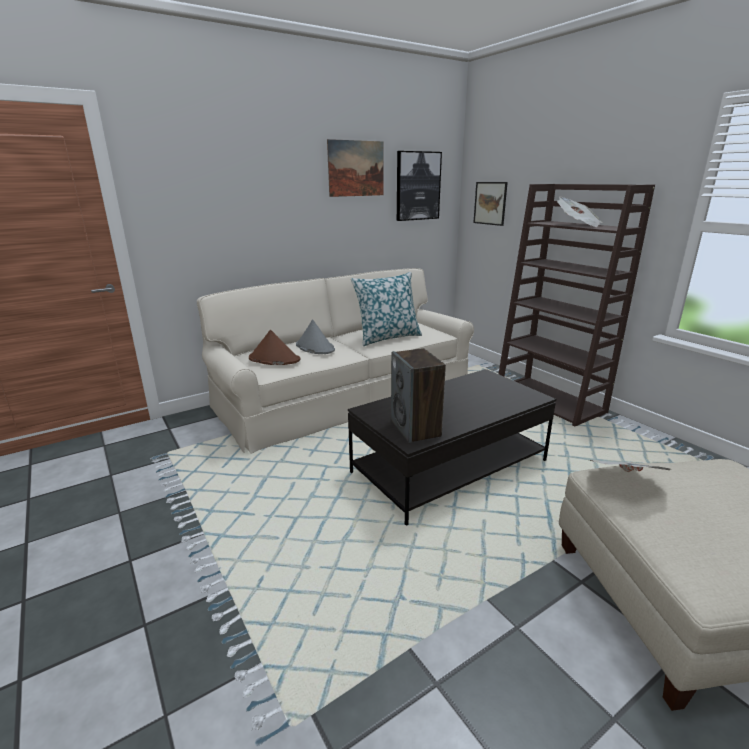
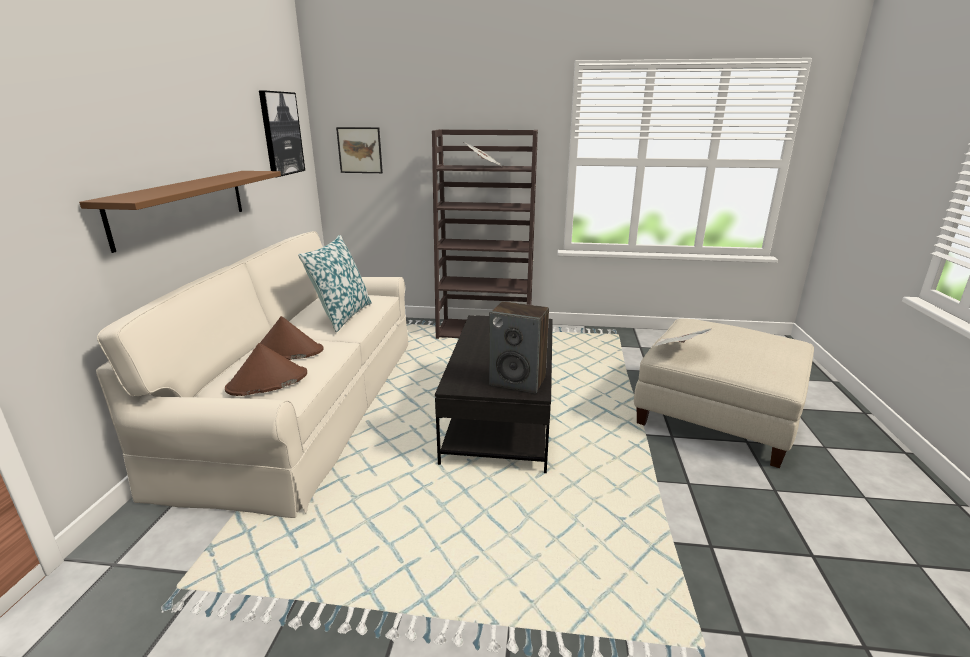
camera: 50 degrees left, 0 degrees up
(295, 232) = (182, 206): none -> brown shelf
(314, 347) = (288, 352): grey hat -> brown hat
(356, 168) = (227, 113): picture -> none

